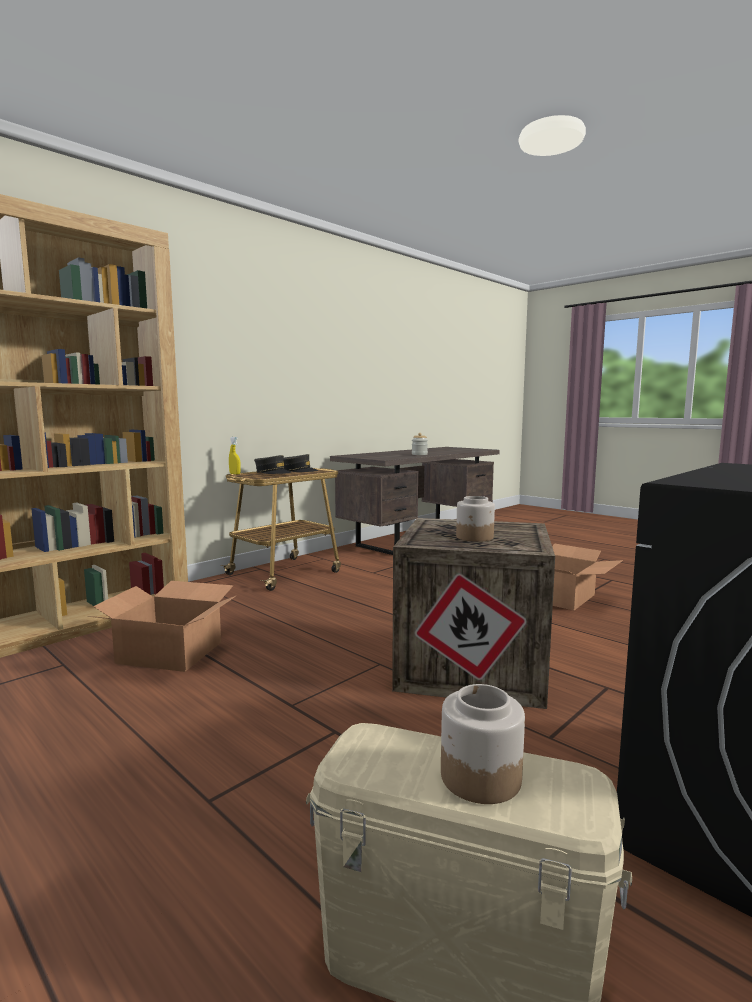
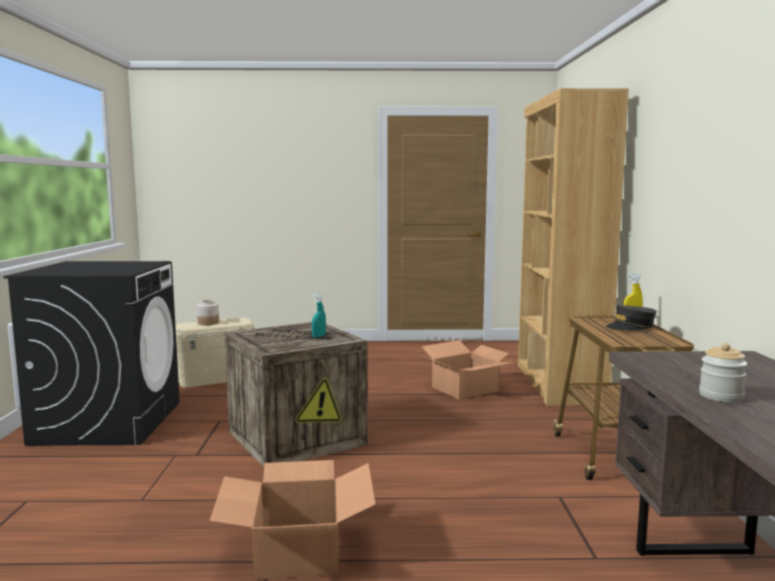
camera: 135 degrees right, 0 degrees up
(298, 471) = (647, 338): grey cap -> none
(450, 528) = (319, 336): none -> turquoise spray bottle
(475, 537) = (288, 333): jar -> none

